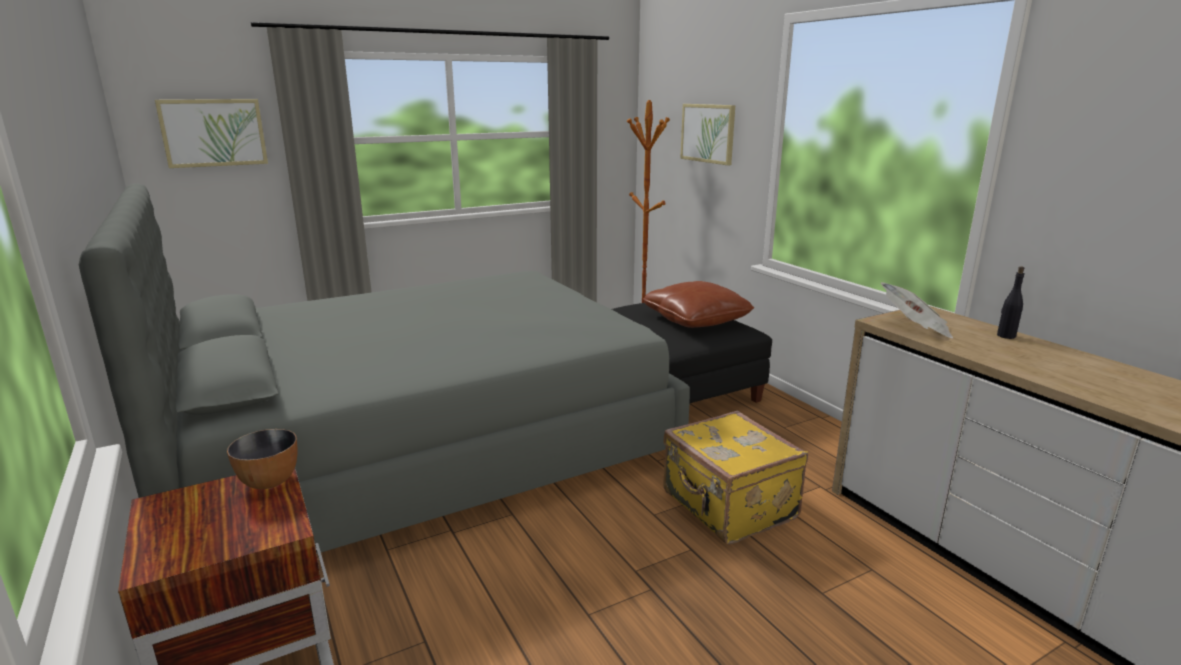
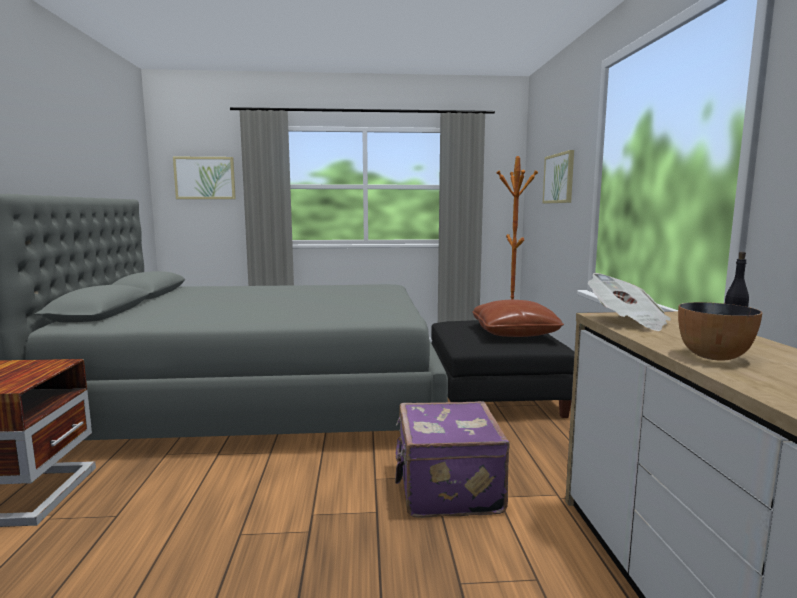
camera: 25 degrees right, 10 degrees down
(270, 482) = (52, 365): bowl -> bowl (714, 356)
(728, 506) = (446, 488): yellow suitcase -> purple suitcase

